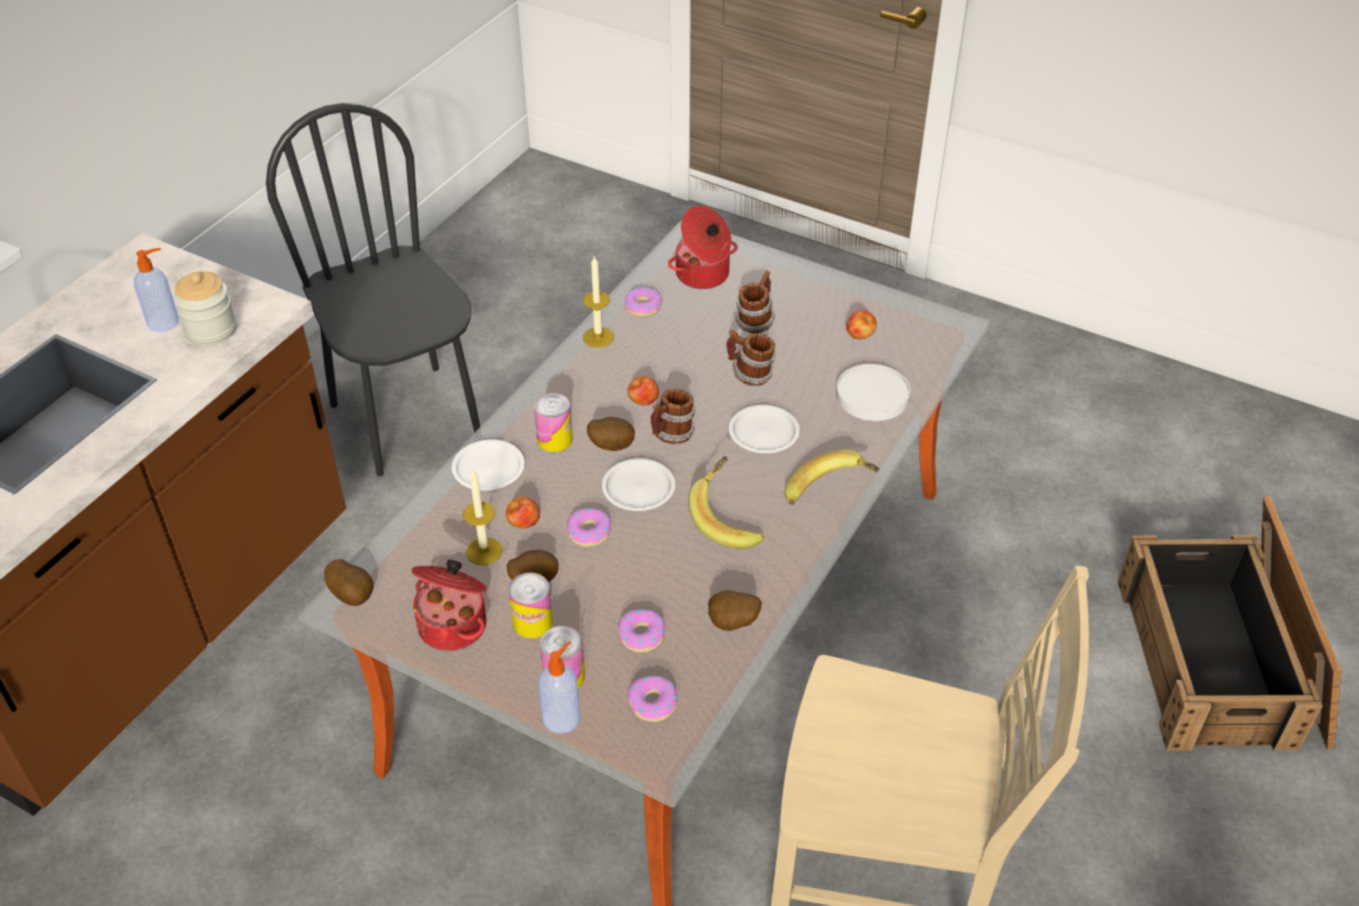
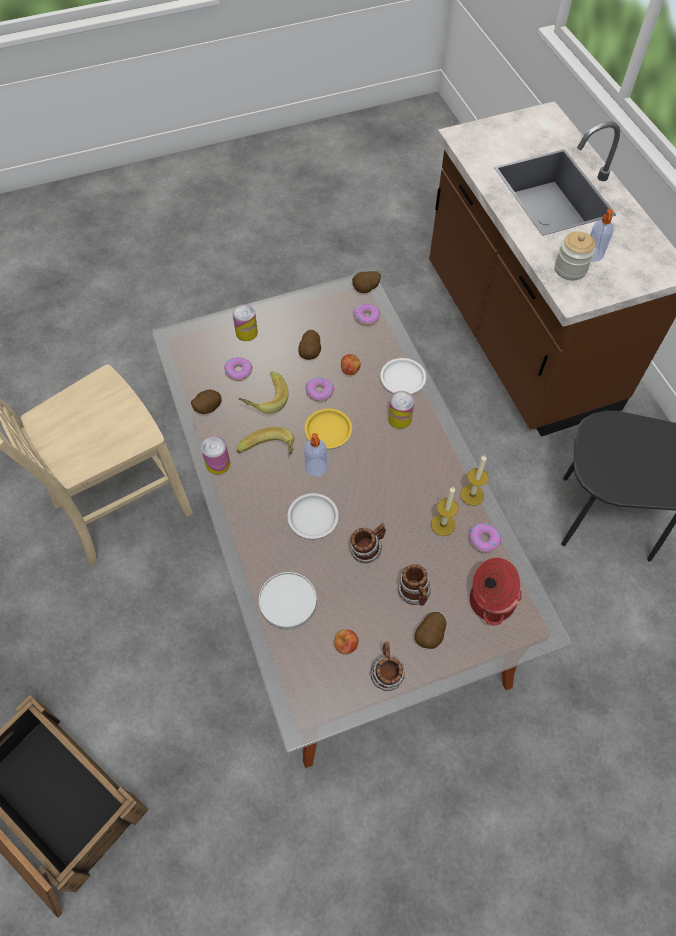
camera: 130 degrees right, 15 degrees up
(454, 625) = (313, 313): cooking pot -> none
(484, 551) = (347, 346): candle -> candle (443, 525)
(532, 622) = (287, 339): can -> can (218, 464)
(562, 717) = (227, 320): soap dispenser -> soap dispenser (316, 468)
(611, 445) = (371, 440): potato -> potato (430, 636)
(638, 488) = (328, 431): white plate -> yellow plate
(643, 402) = (393, 478): apple -> none
(652, 703) = (201, 352): donut -> donut (366, 317)
(671, 435) = (353, 472): mug -> mug (386, 673)
(831, 494) = (238, 513): banana -> banana (264, 400)

